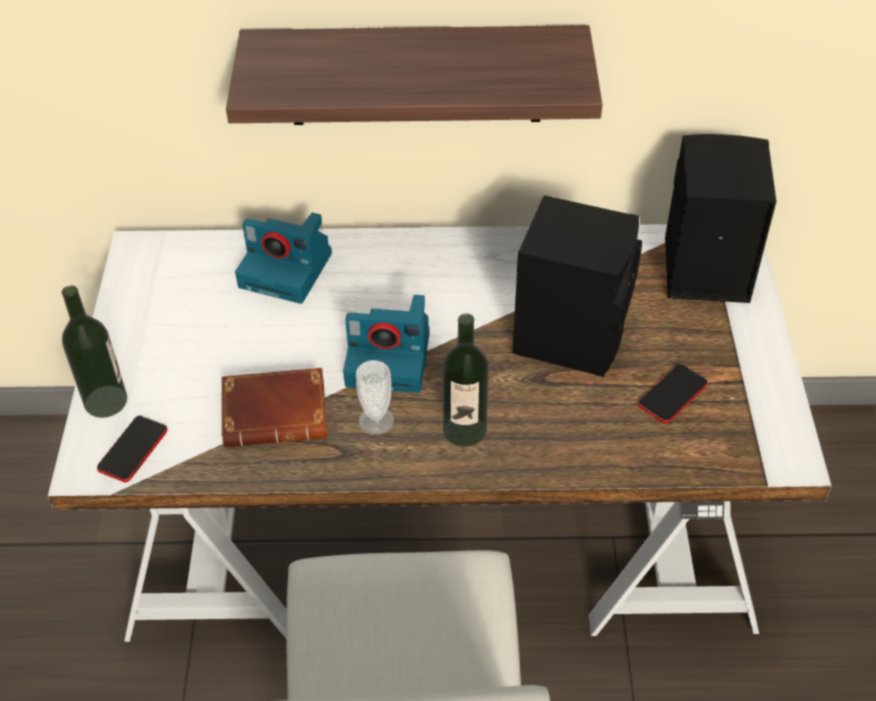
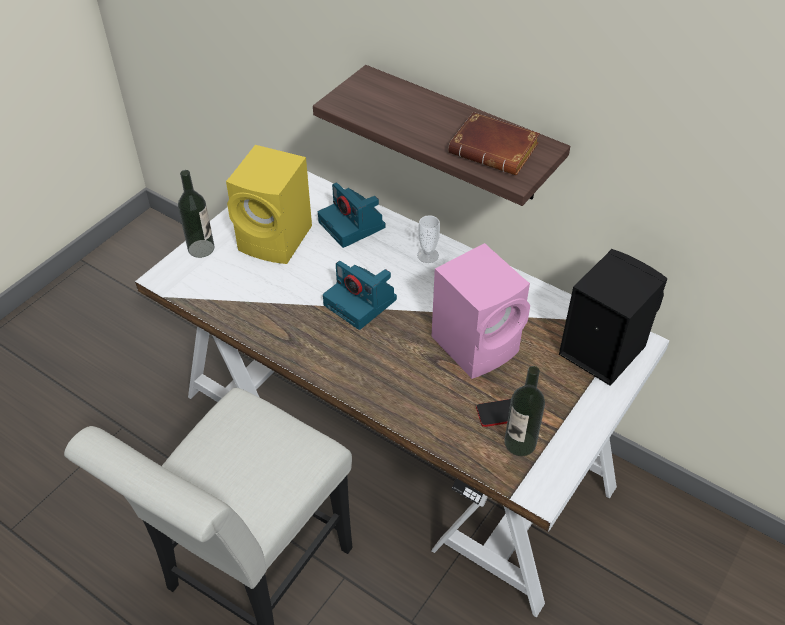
camera: 35 degrees right, 0 degrees up
(133, 450) = (191, 280): phone -> none
(204, 337) = (277, 240): none -> yellow speaker
(278, 412) = (277, 300): brown book -> brown book (496, 150)
(376, 420) = (322, 332): cup -> cup (428, 255)
(464, 429) = (364, 363): bottle -> bottle (520, 443)
(571, 334) = (478, 344): black speaker -> pink speaker

